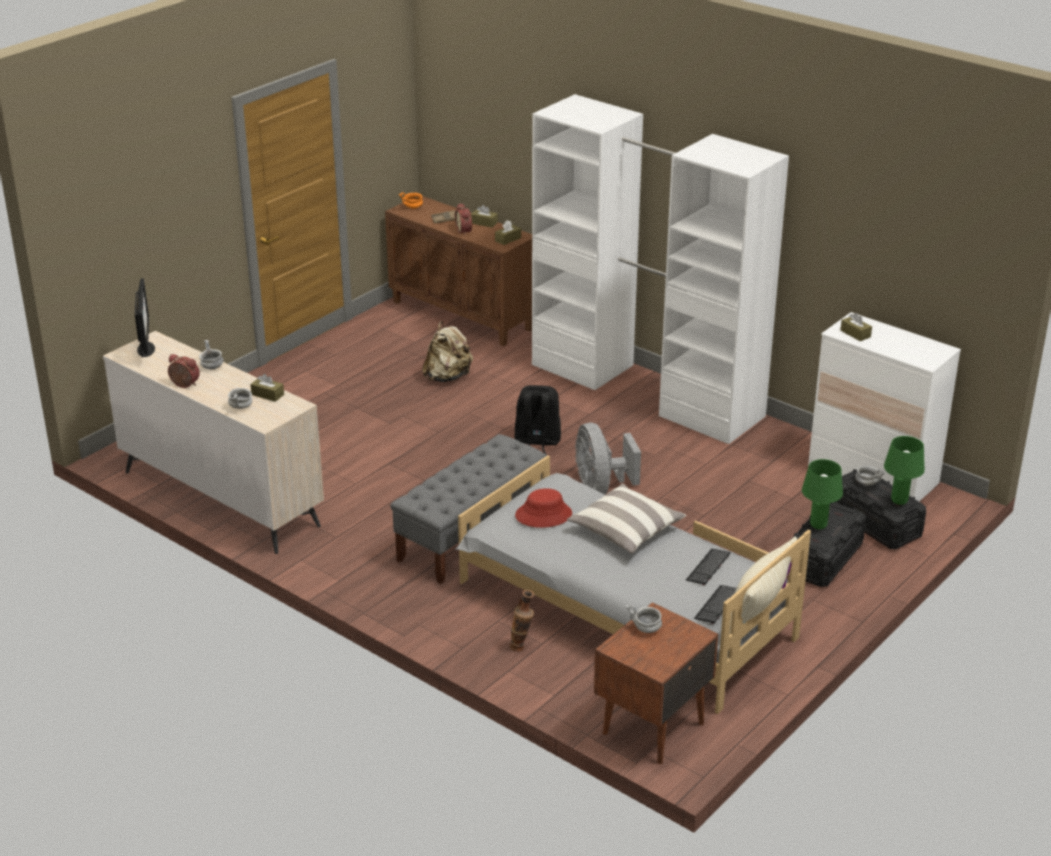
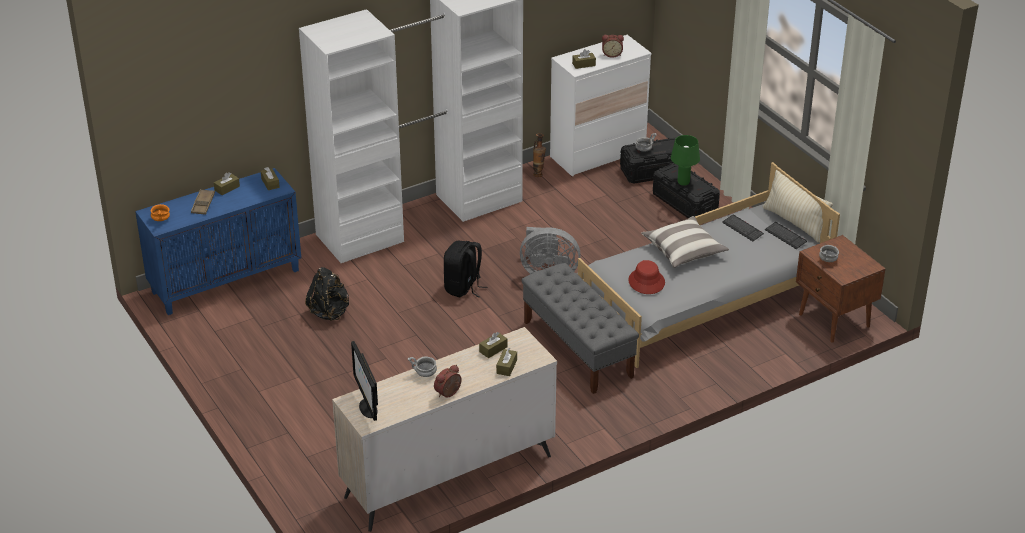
camera: 70 degrees left, 5 degrees up
(146, 349) = (367, 408): monitor -> monitor turned 120 degrees counterclockwise
(241, 407) = (506, 367): grey bowl -> brown tissue box
(447, 377) = (330, 312): beige backpack -> black backpack
(463, 315) = (226, 280): brown cabinet -> blue cabinet
(465, 231) = (235, 201): alarm clock -> alarm clock (612, 54)
(521, 647) = (727, 355): vase -> vase (538, 174)
(898, 501) = (671, 144): green table lamp -> none

